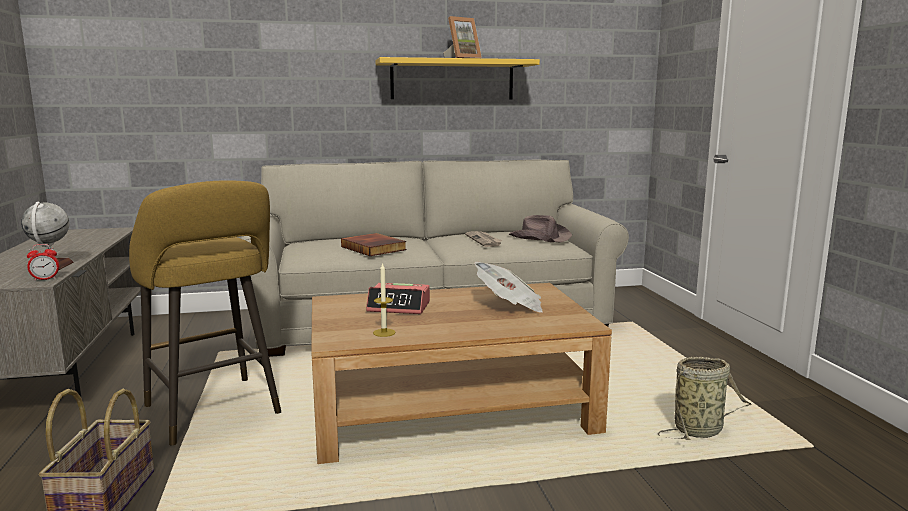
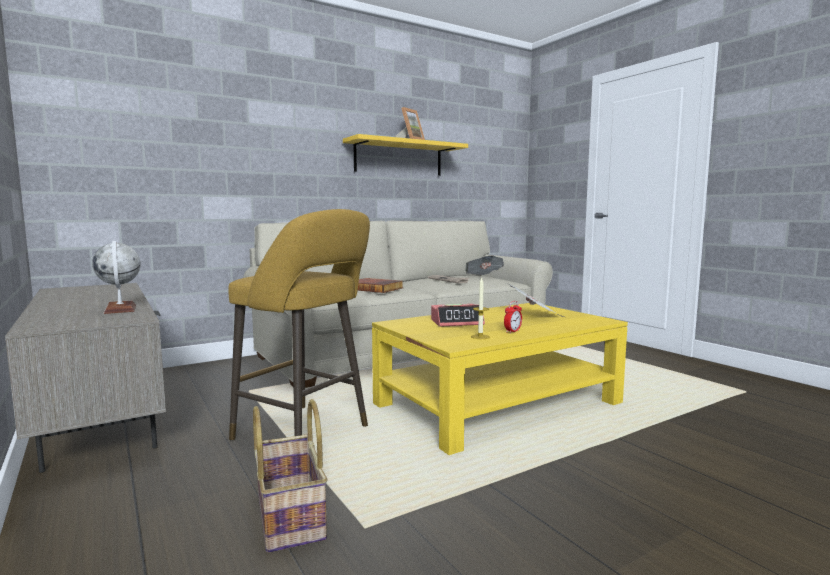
camera: 20 degrees left, 5 degrees down
(45, 279) = (137, 316): alarm clock -> alarm clock (512, 331)
(451, 409) = (498, 403): brown coffee table -> yellow coffee table
(539, 237) = (483, 277): brown hat -> newspaper
(700, 430) = (674, 392): basket -> none

